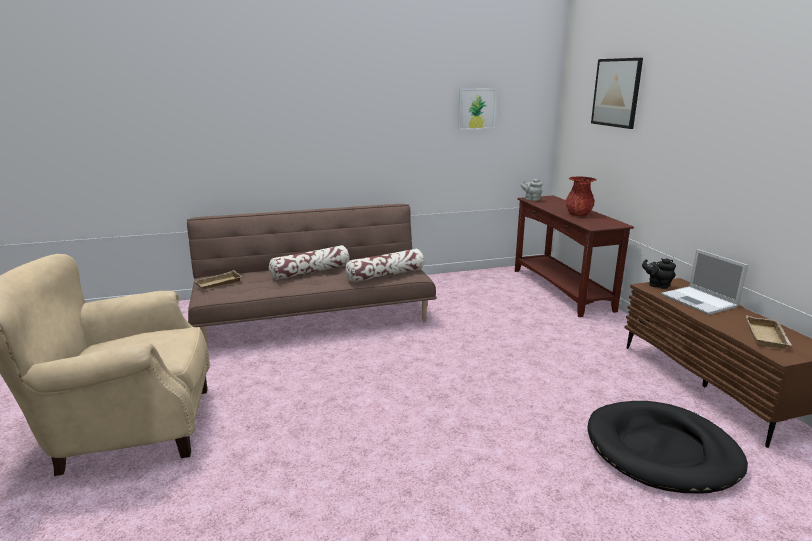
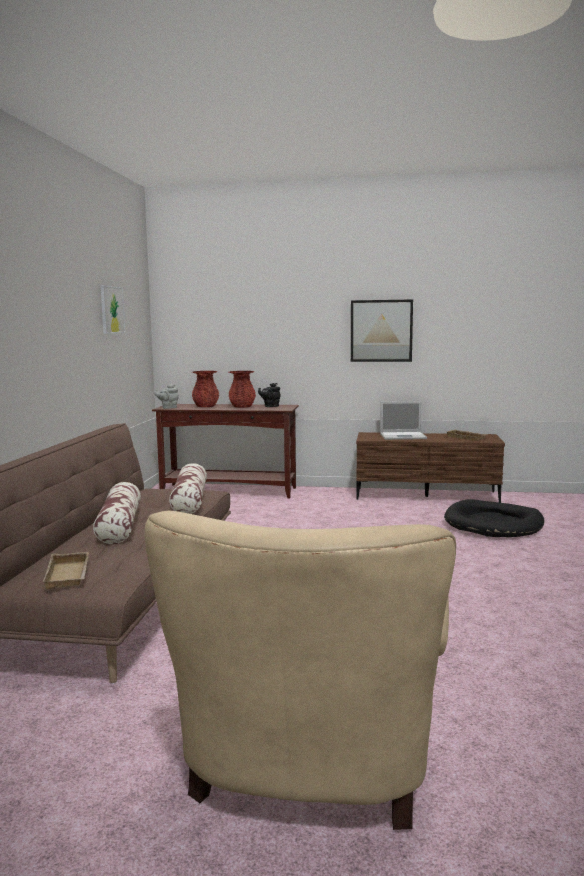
camera: 65 degrees left, 10 degrees down
(558, 205) = (206, 406): none -> red vase
(616, 92) = (243, 291): picture -> picture (381, 331)
(657, 285) = (366, 437): black teapot -> black teapot (270, 406)

